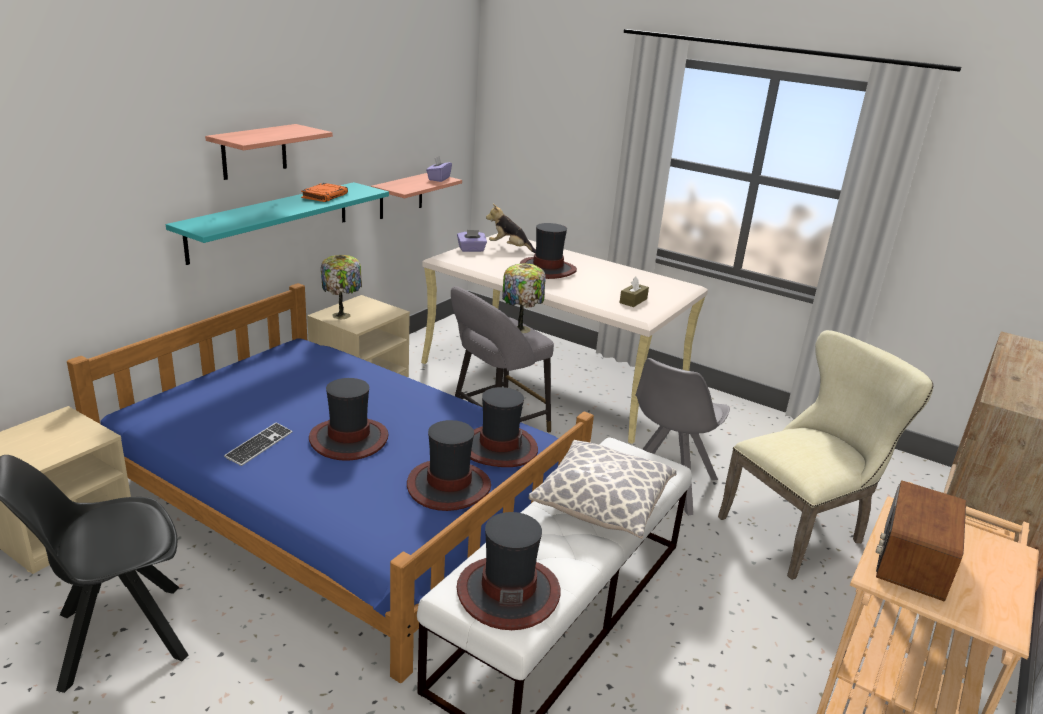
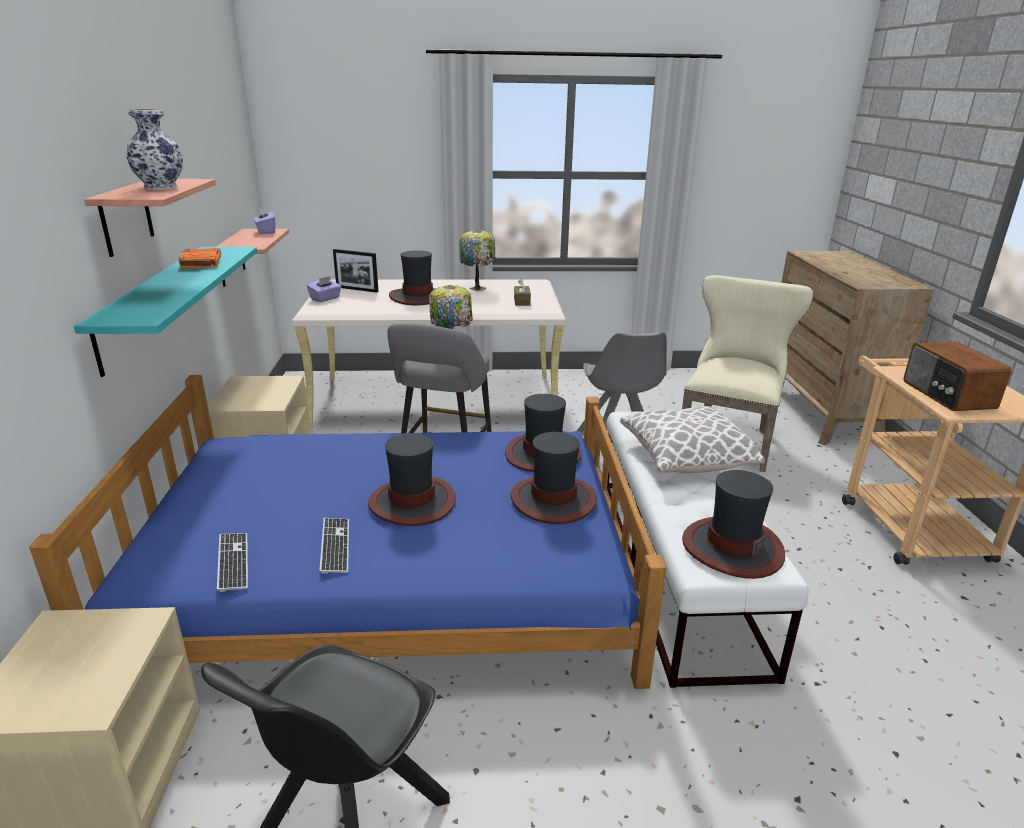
camera: 35 degrees left, 0 degrees up
(194, 427) = (233, 562): none -> keyboard
(273, 134) = (161, 187): none -> vase
(342, 315) = (241, 399): table lamp -> table lamp (478, 288)
(510, 248) = (357, 289): plush toy -> picture frame

